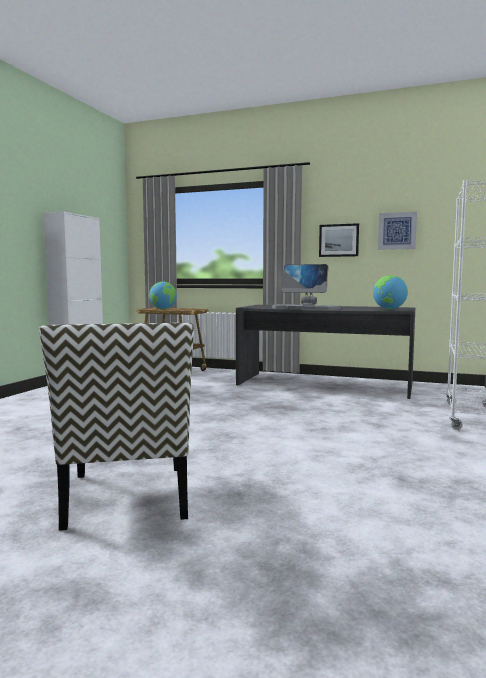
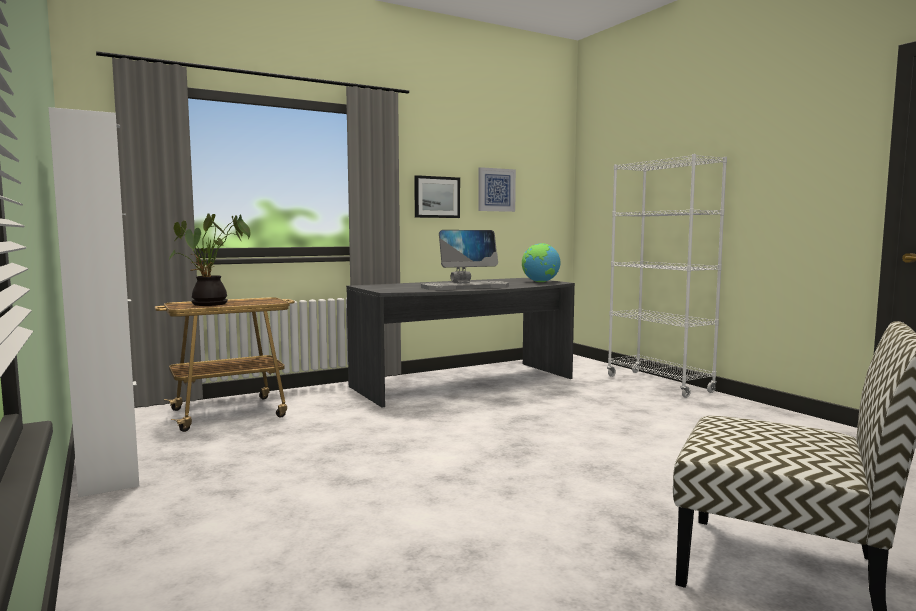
camera: 50 degrees left, 0 degrees up
(163, 309) = (210, 304): globe -> potted plant

